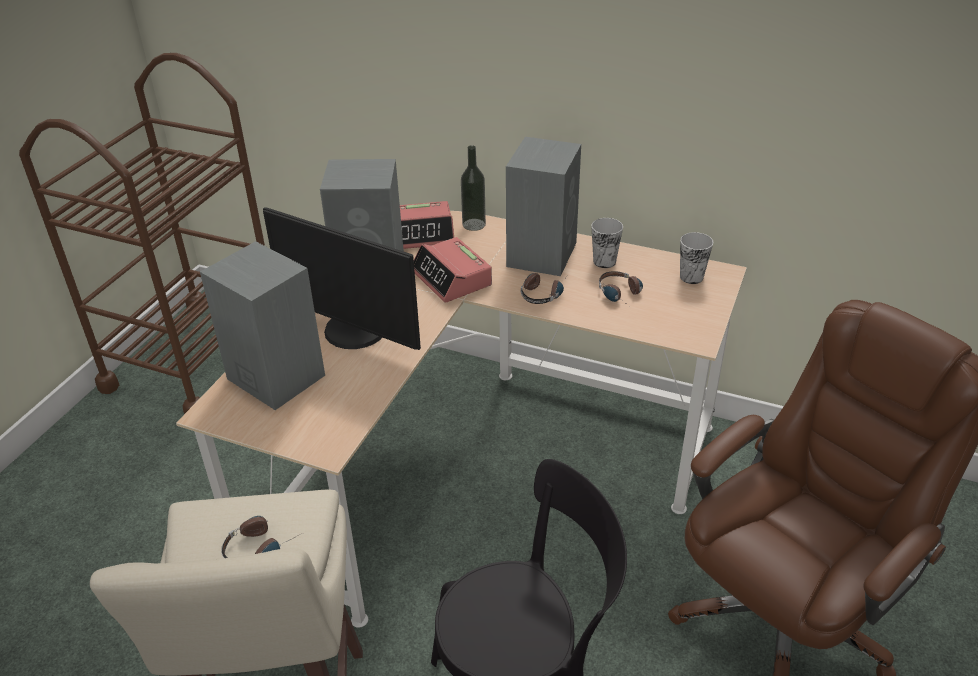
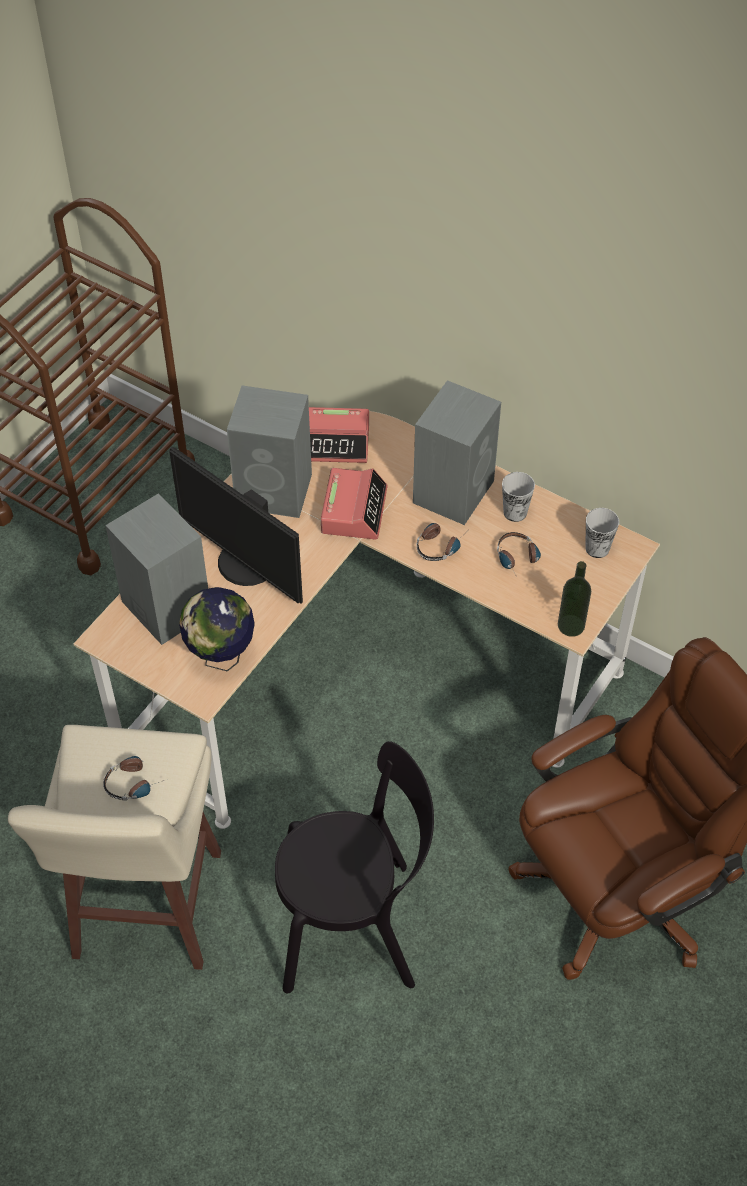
camera: 10 degrees right, 15 degrees up
(342, 412) = (221, 657): none -> globe
(451, 278) = (354, 510): alarm clock -> alarm clock turned 150 degrees counterclockwise
(474, 224) = (393, 437): bottle -> bottle (571, 625)

